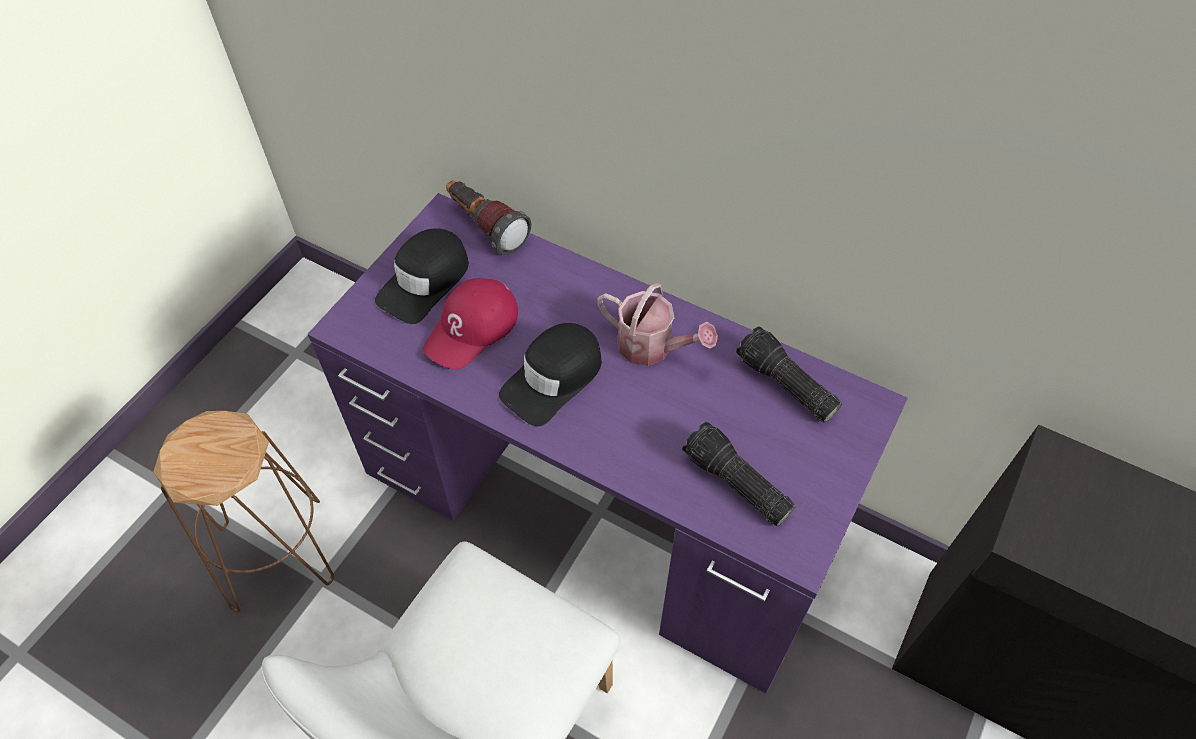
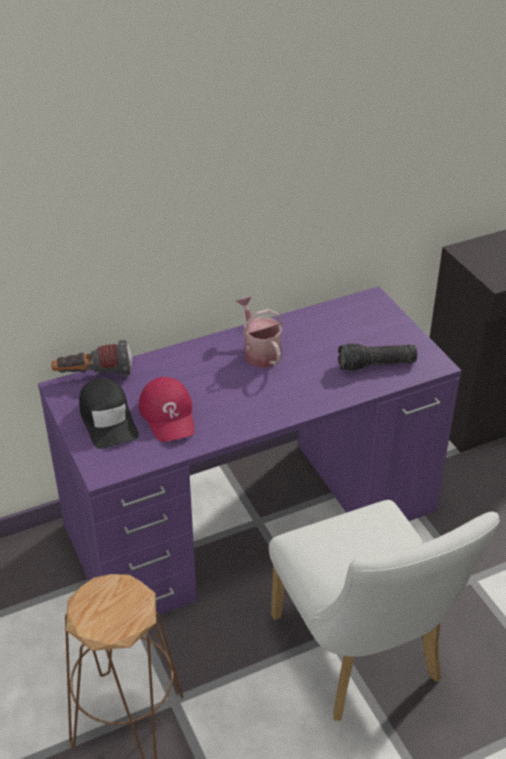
camera: 55 degrees left, 15 degrees down
(553, 378) = (242, 398): black cap -> none
(652, 347) = (259, 352): watering can -> watering can turned 90 degrees counterclockwise
(784, 385) = (332, 319): flashlight -> none

